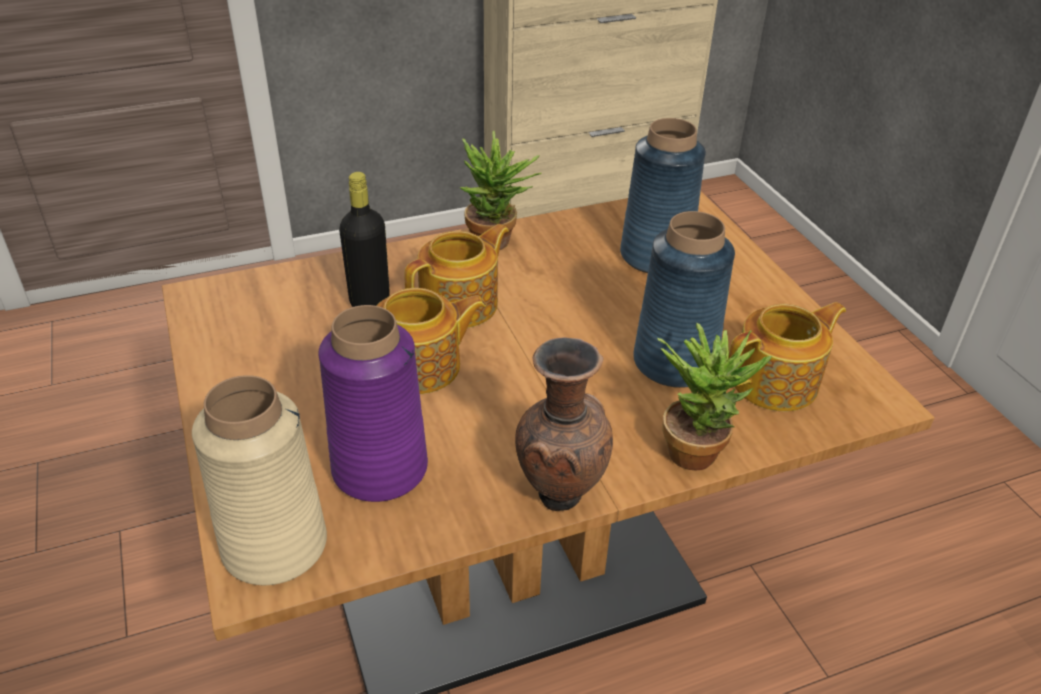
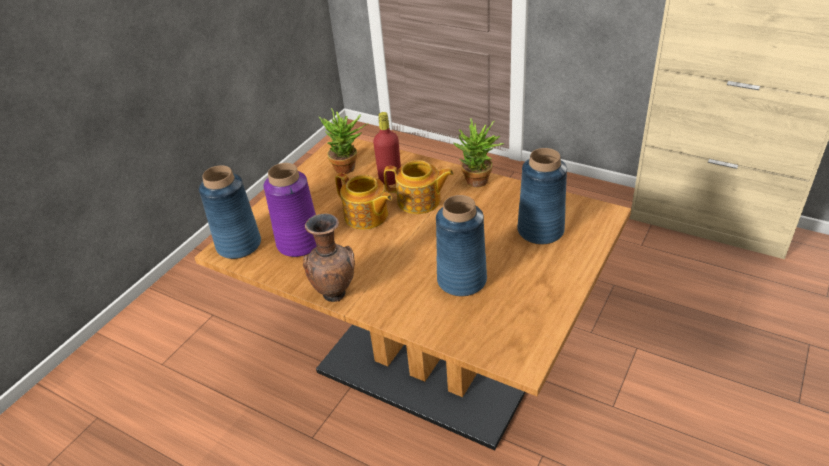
camera: 55 degrees right, 0 degrees up
(274, 545) = (239, 245): beige vase -> blue vase
(370, 301) = (390, 179): black bottle -> red bottle
(698, 448) = (409, 318): potted plant -> potted plant (349, 168)
(777, 382) = (490, 320): teapot -> none

